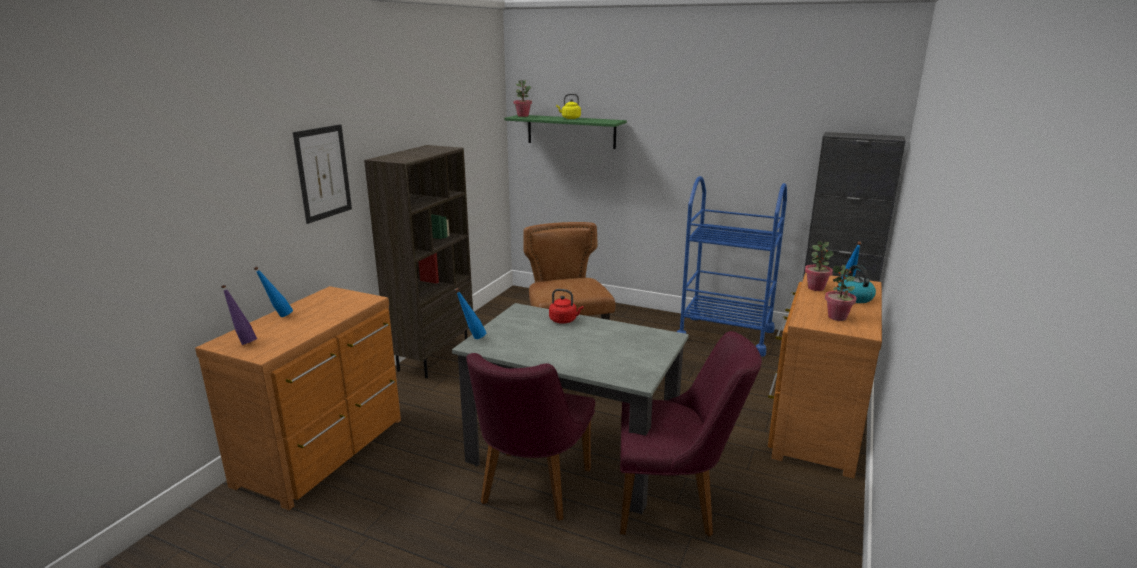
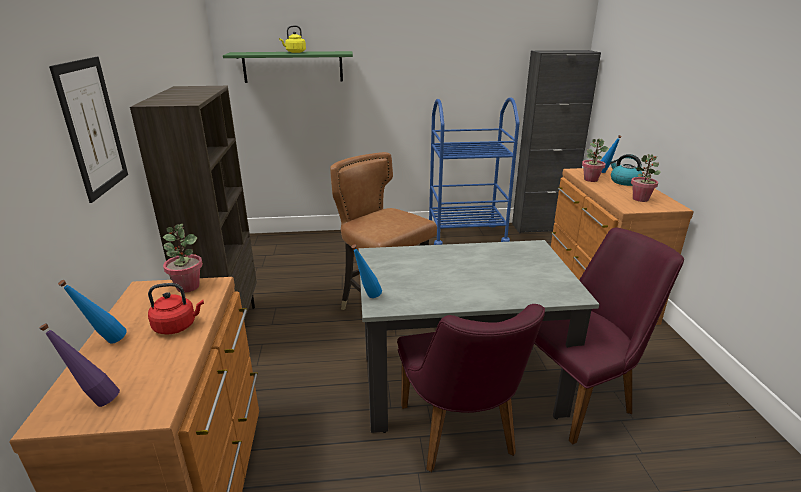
camera: 30 degrees left, 5 degrees up
(523, 116) = (239, 53): potted plant -> potted plant (188, 287)
(564, 320) = (430, 254): red kettle -> red kettle (177, 326)

